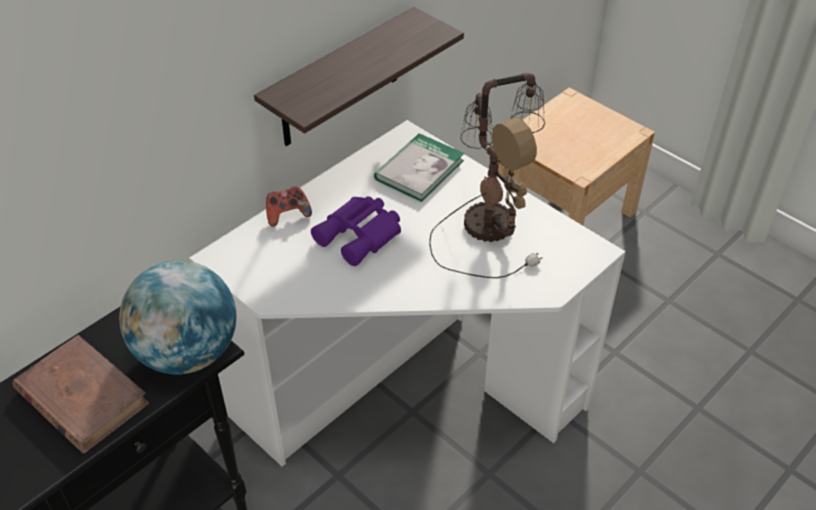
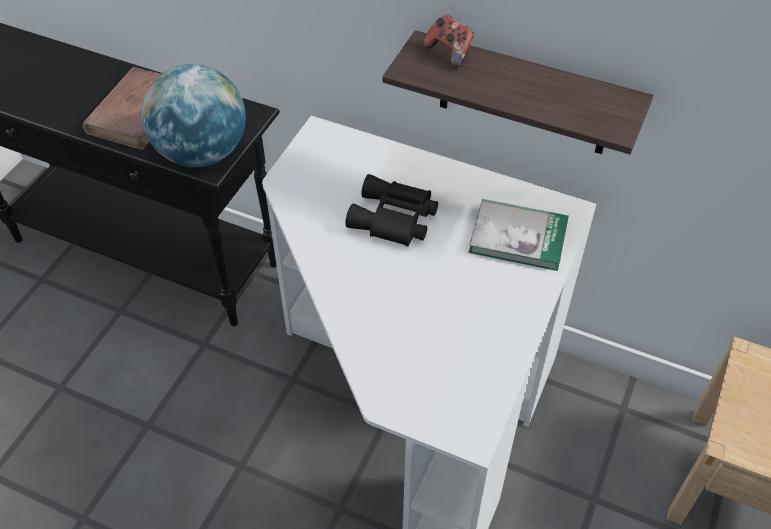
camera: 70 degrees right, 5 degrees up
(288, 215) = (395, 159): game controller -> game controller (449, 52)
(361, 235) = (394, 220): purple binoculars -> black binoculars
(489, 222) = (467, 319): table lamp -> none

